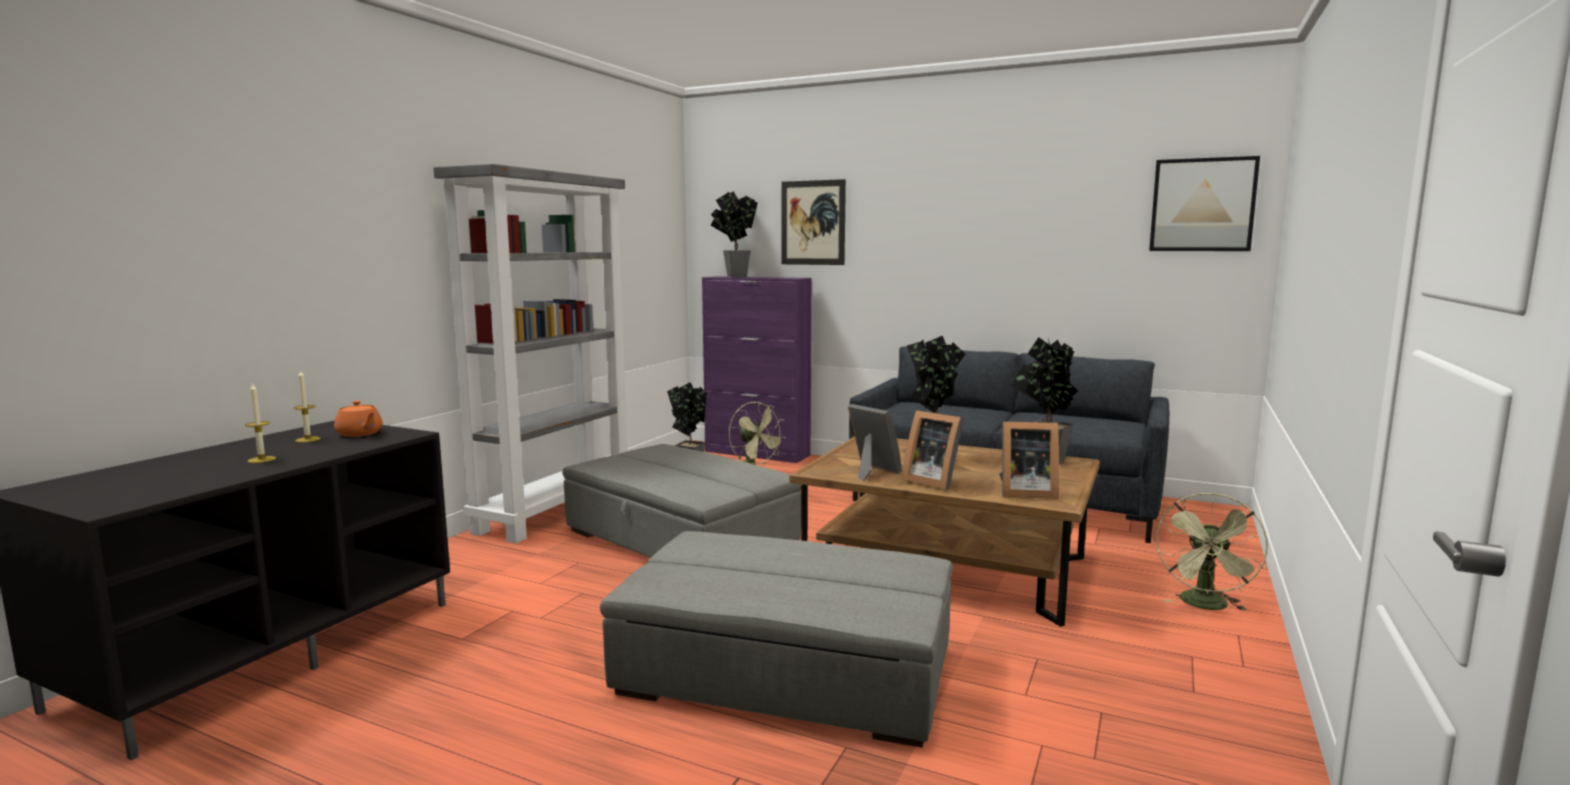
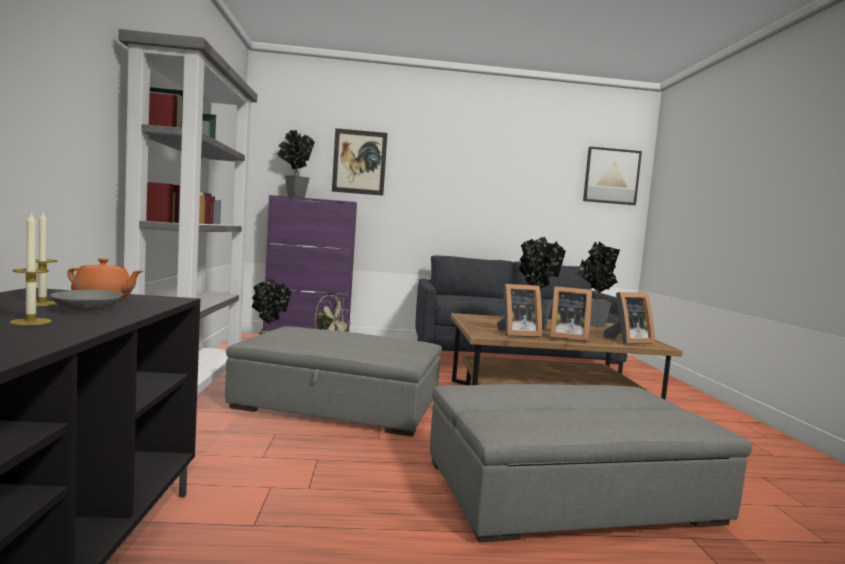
camera: 30 degrees left, 5 degrees down
(321, 447) = (87, 310): none -> grey bowl
(871, 472) = (517, 334): picture frame -> picture frame turned 150 degrees clockwise
(1206, 606) = (700, 408): green fan -> none

